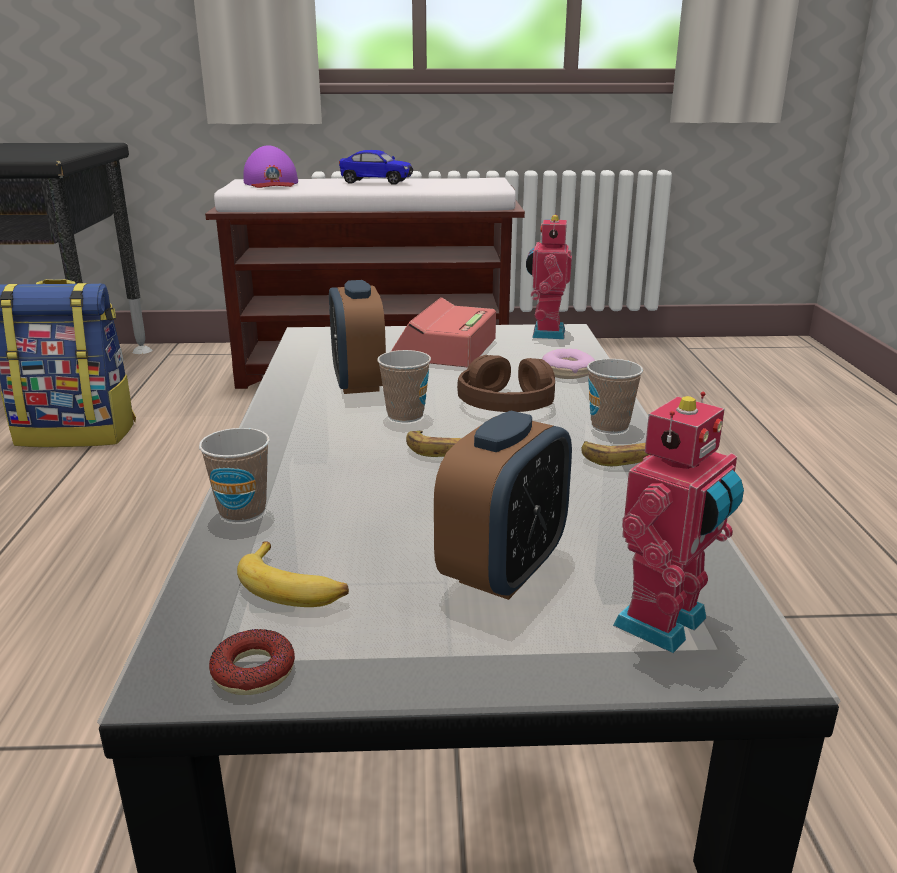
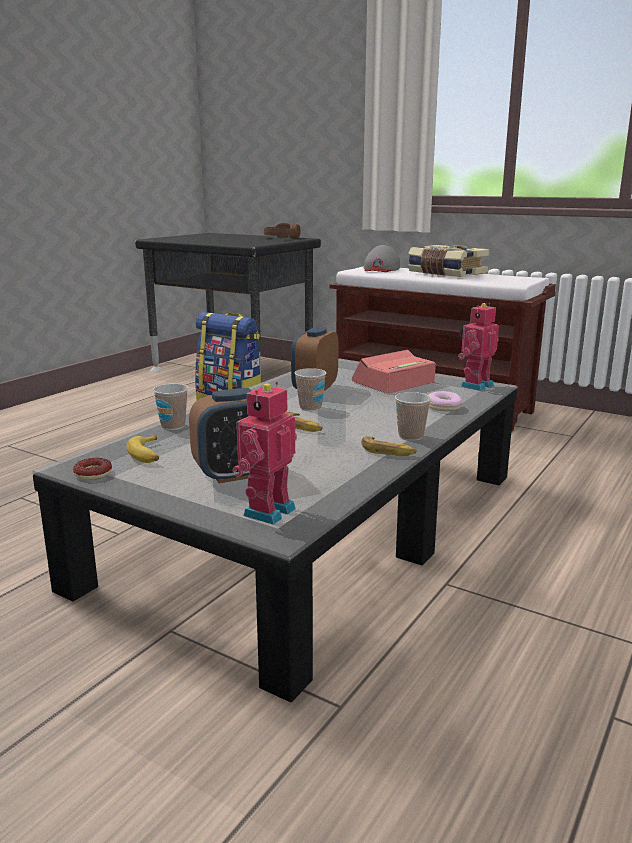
camera: 35 degrees right, 5 degrees down
(271, 183) = (380, 269): purple cap -> grey cap
(376, 182) = (446, 273): toy car -> book
(507, 403) = (375, 414): brown headphones -> brown headphones (282, 238)
(666, 624) = (266, 511): toy robot -> toy robot turned 135 degrees clockwise

